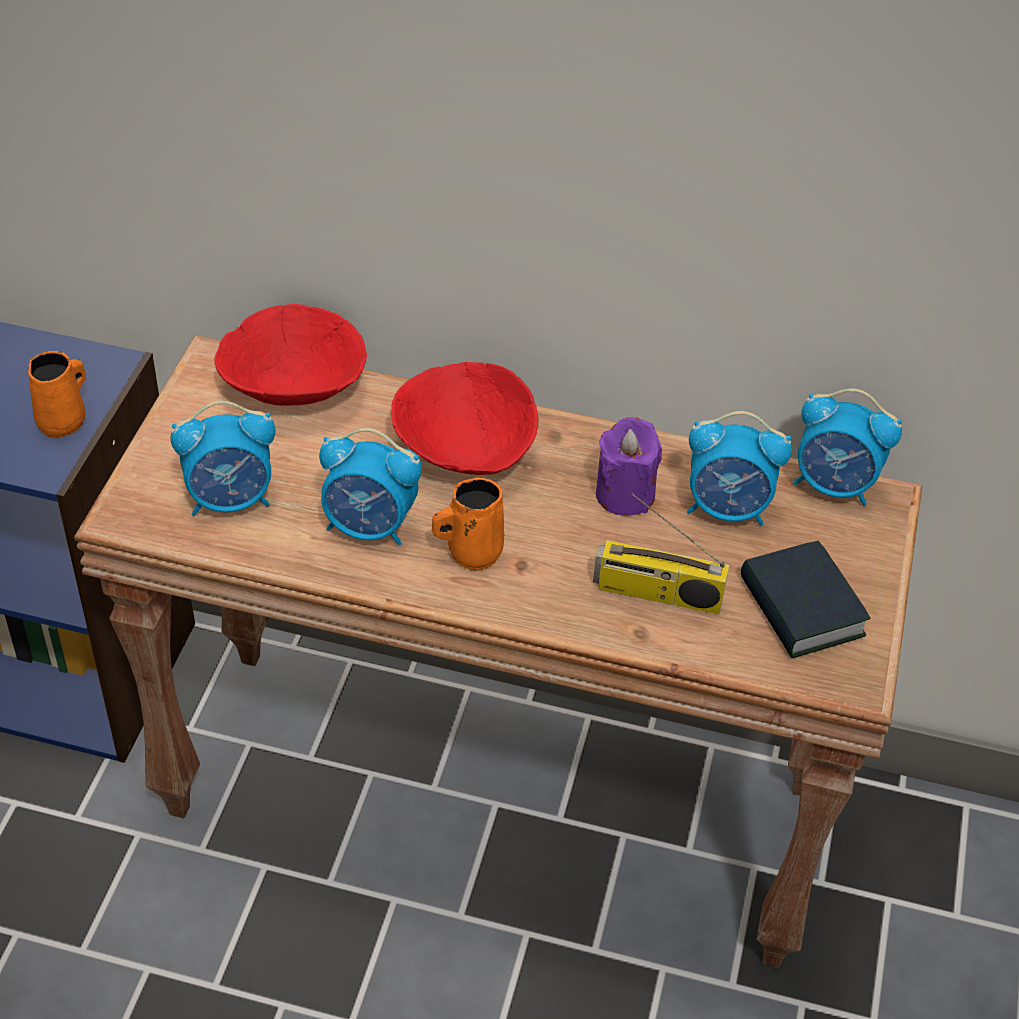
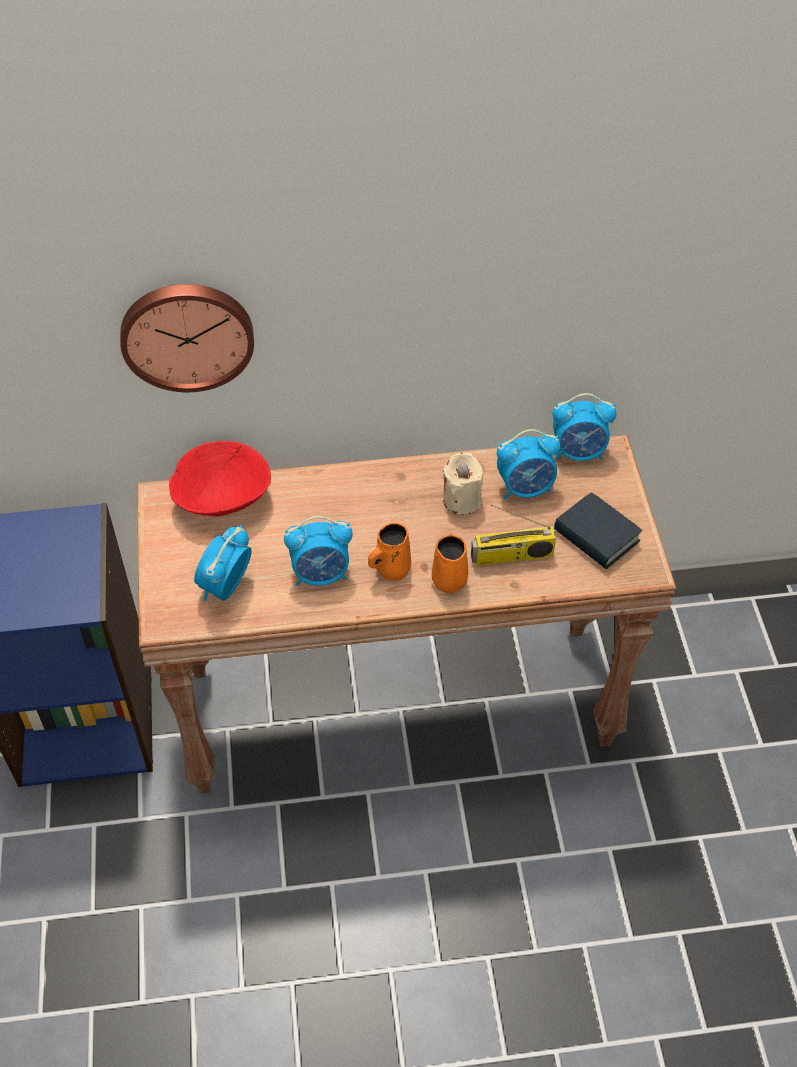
camera: 20 degrees left, 5 degrees up
(64, 421) = (75, 569): orange mug -> orange mug (450, 578)
(231, 499) = (225, 587): alarm clock -> alarm clock turned 150 degrees clockwise
(285, 120) = (187, 334): none -> wall clock
(465, 449) = (352, 503): red bowl -> none
(625, 494) = (462, 500): purple candle -> beige candle

